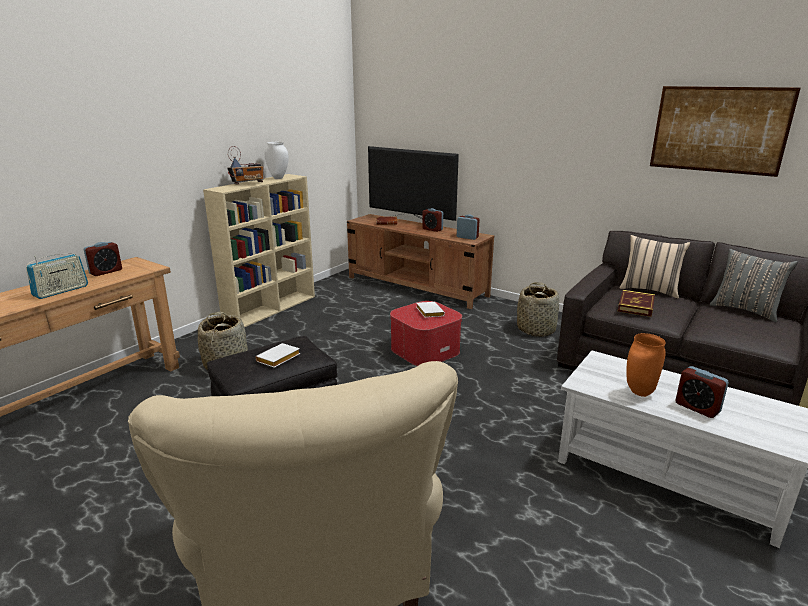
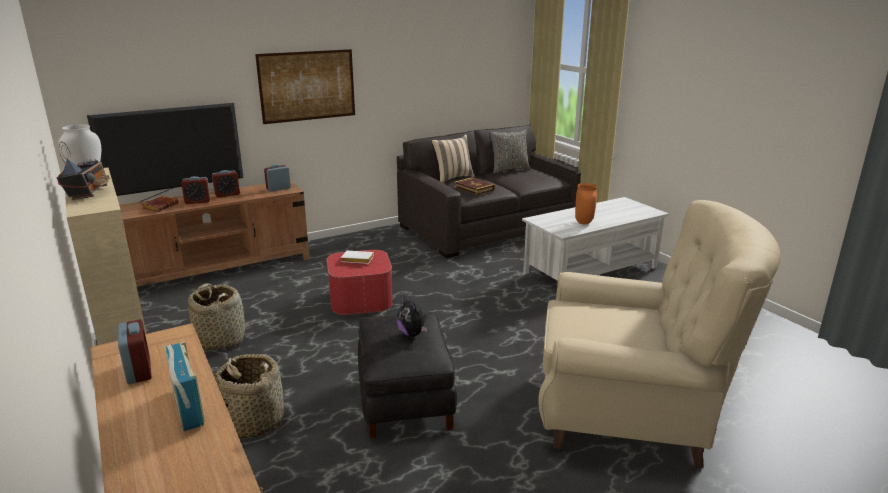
camera: 65 degrees left, 0 degrees up
(278, 359) = (412, 334): white book -> plush toy
(536, 329) = (382, 247): basket -> basket (220, 340)
(697, 408) = (608, 216): alarm clock -> alarm clock (197, 201)
(718, 130) = (450, 49): picture -> picture (307, 86)

